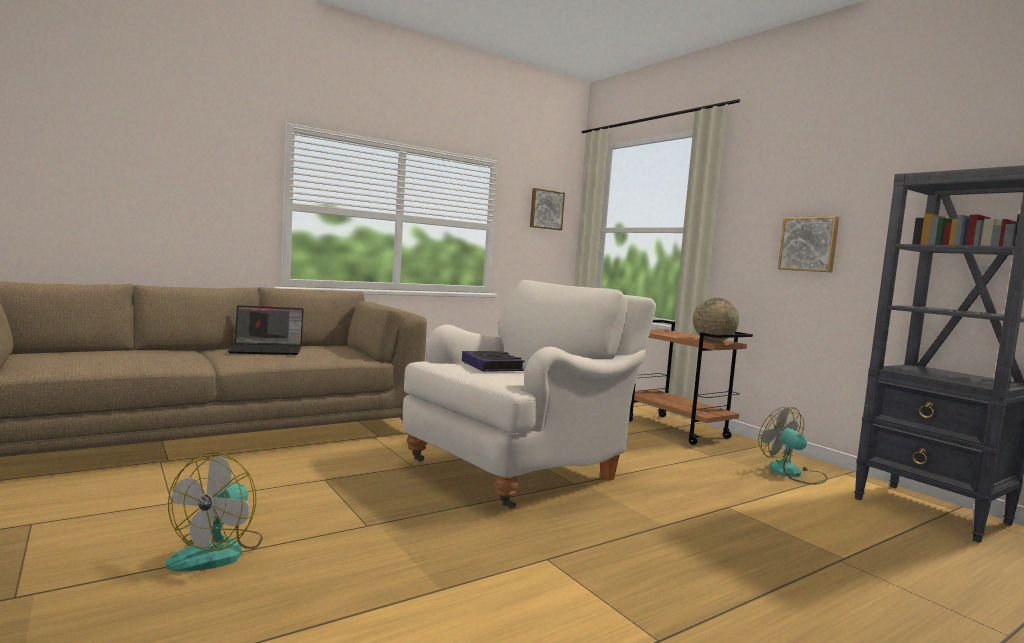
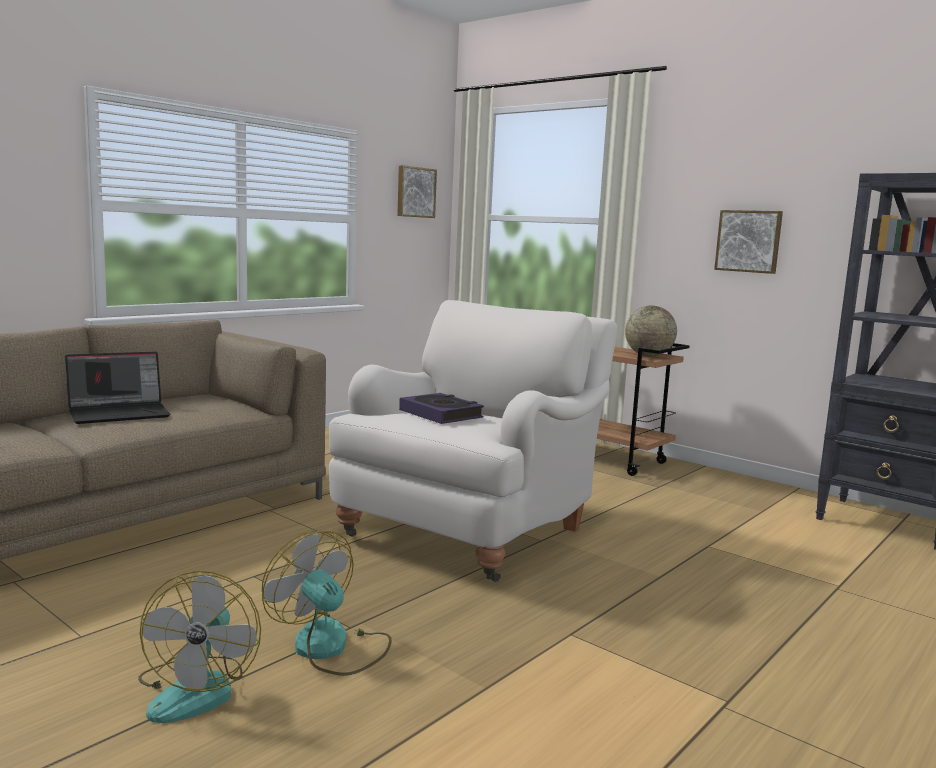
camera: 15 degrees left, 5 degrees up
(792, 473) = (746, 498): fan -> fan (331, 648)

